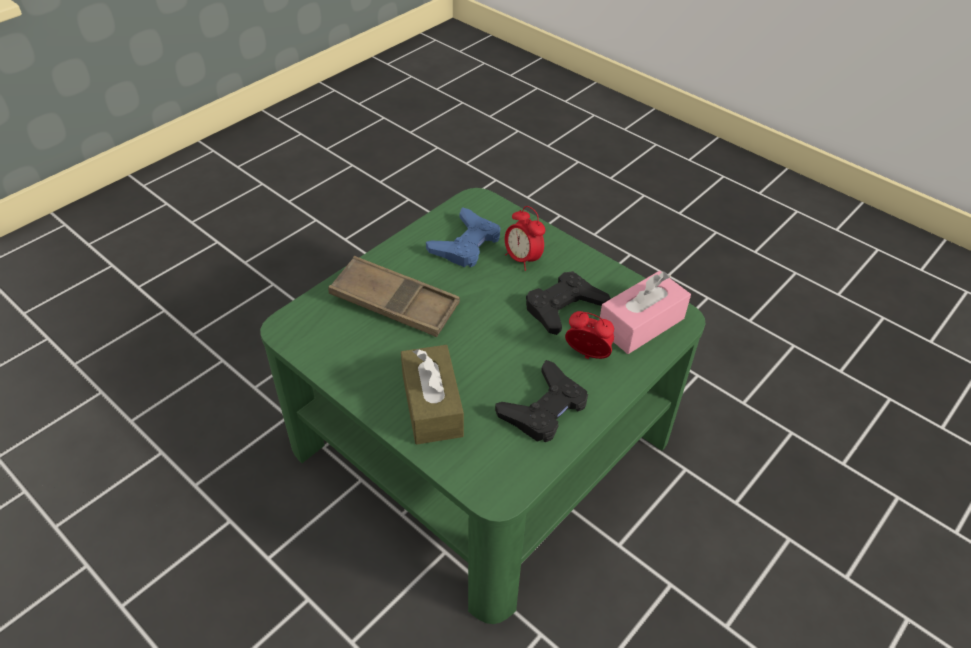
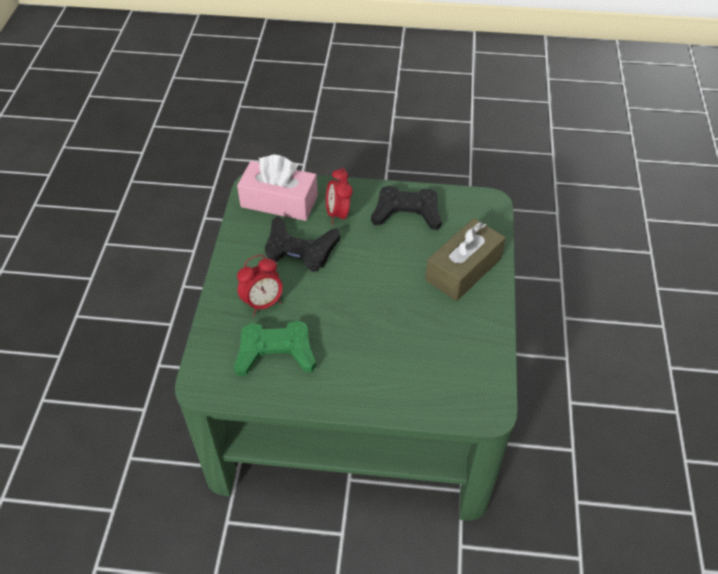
camera: 125 degrees left, 5 degrees up
(395, 303) = (392, 356): brown tray -> none
(466, 244) = (275, 353): blue game controller -> green game controller
(522, 259) = (263, 303): alarm clock -> alarm clock turned 45 degrees clockwise

